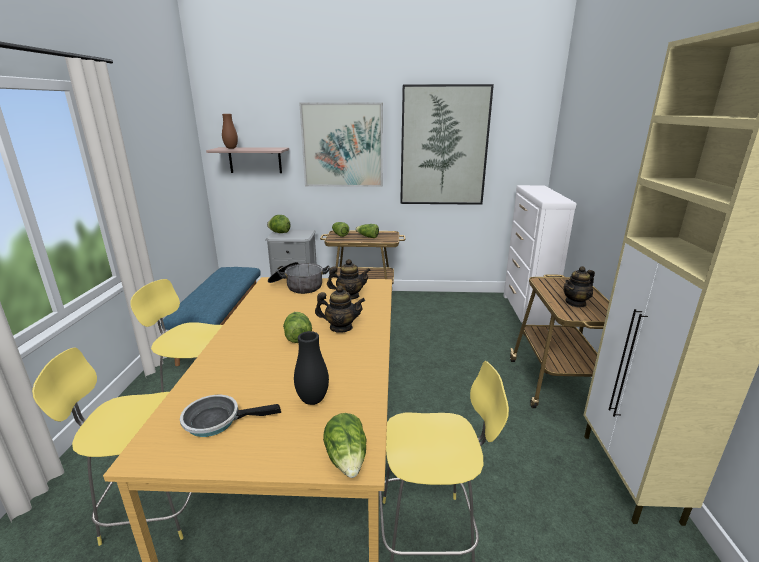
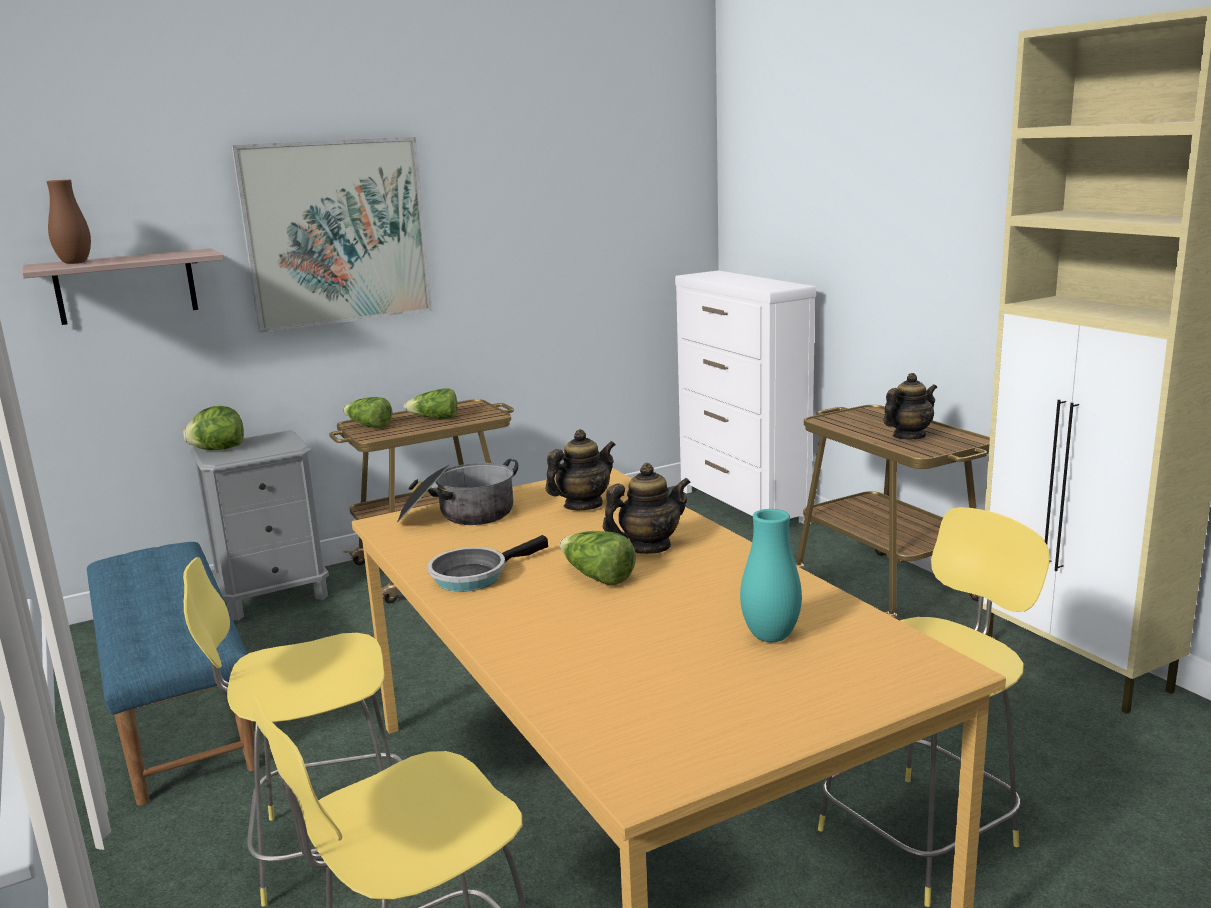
camera: 30 degrees left, 5 degrees down
(217, 420) = (675, 707): frying pan -> frying pan (474, 575)
(313, 400) = (770, 637): black vase -> turquoise vase
(347, 459) = (926, 672): lettuce -> none
(444, 147) = (539, 217): picture -> none
(576, 303) = (908, 436): teapot -> teapot turned 150 degrees counterclockwise

